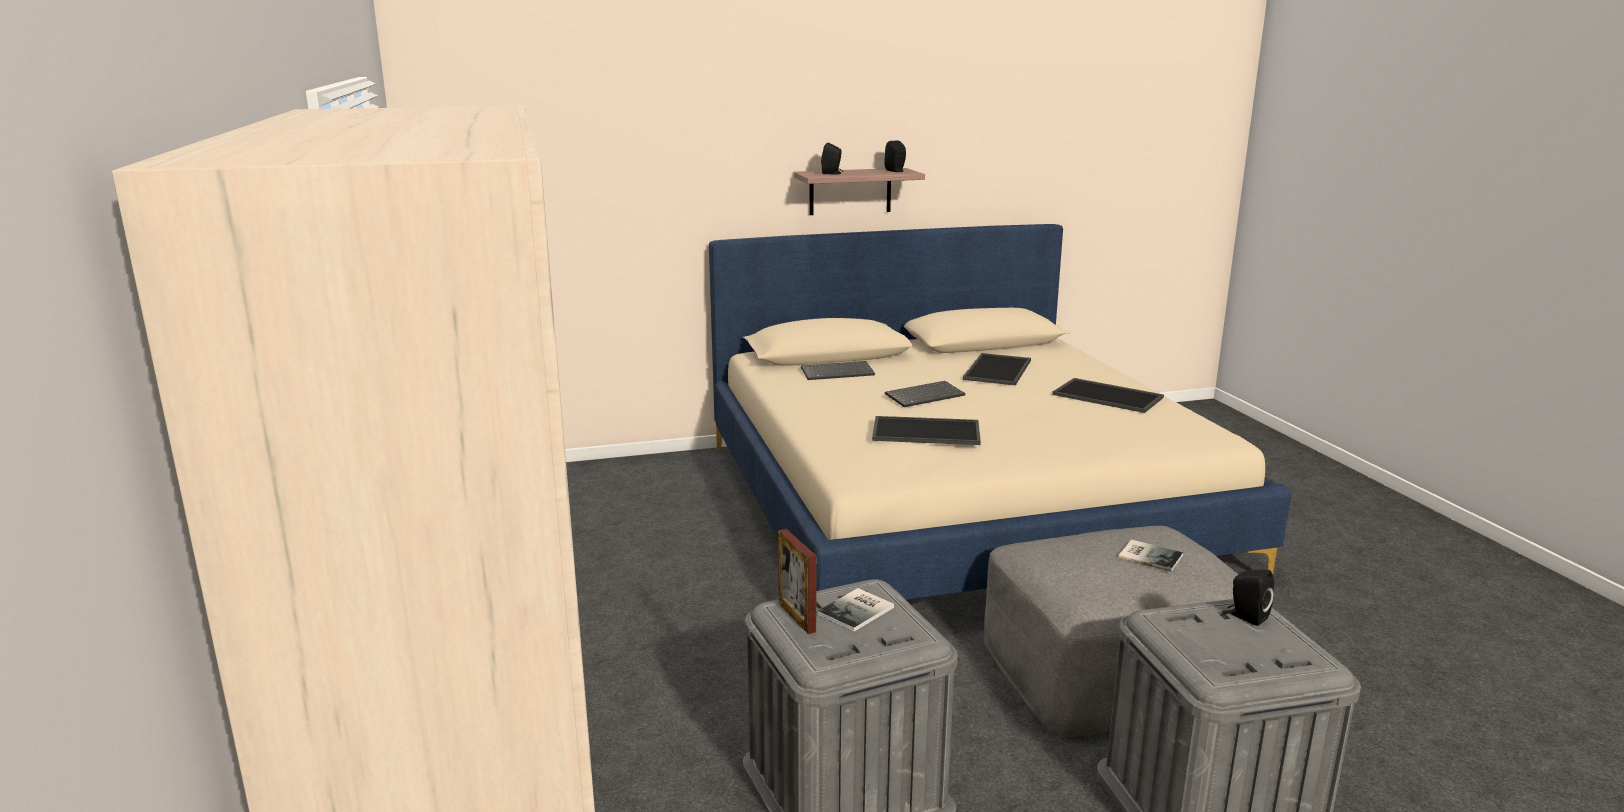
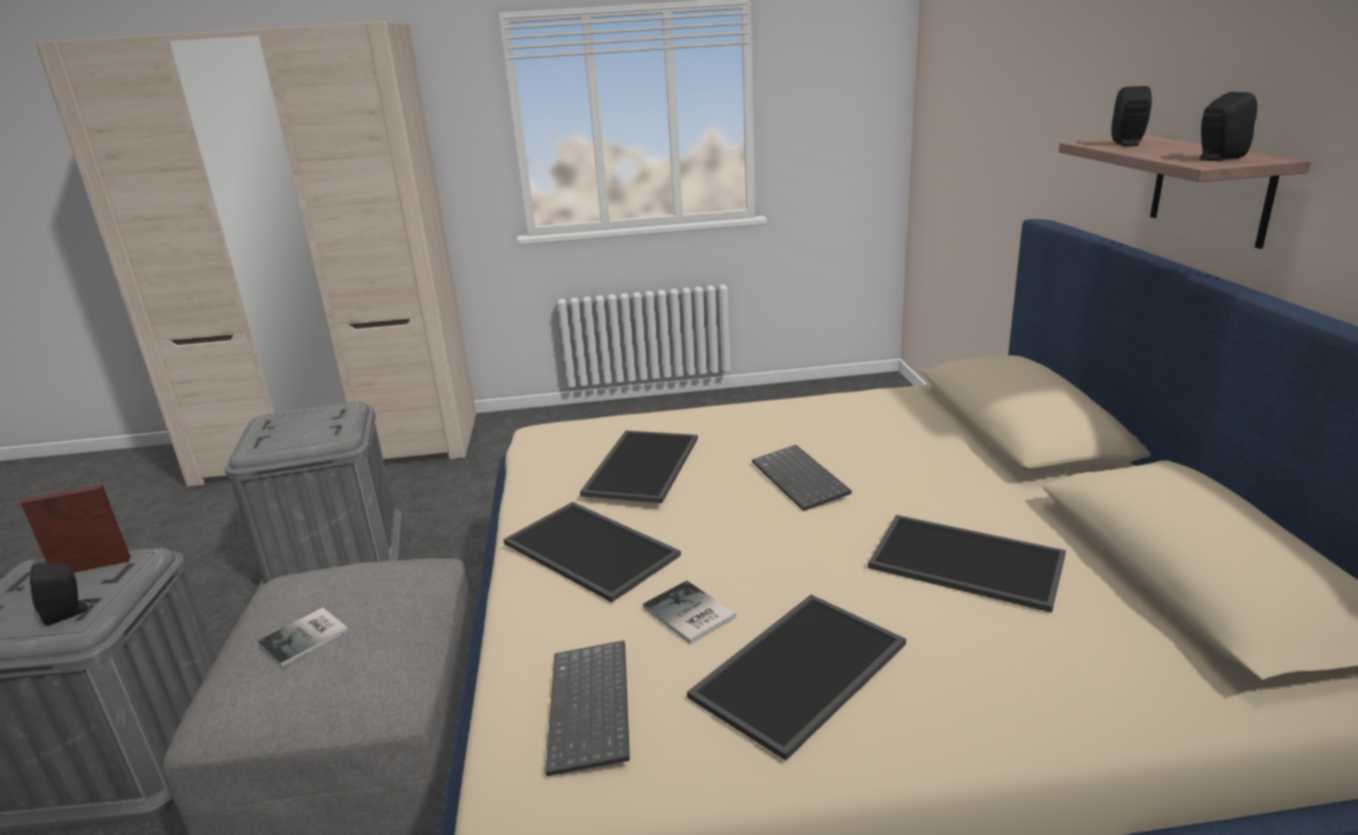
camera: 100 degrees right, 5 degrees up
(797, 617) = (327, 411): picture frame -> picture frame (92, 567)
(838, 372) = (921, 430): keyboard -> keyboard (592, 708)
(858, 611) = (311, 430): book -> book (688, 615)
(1037, 440) = (593, 549): none -> tray

